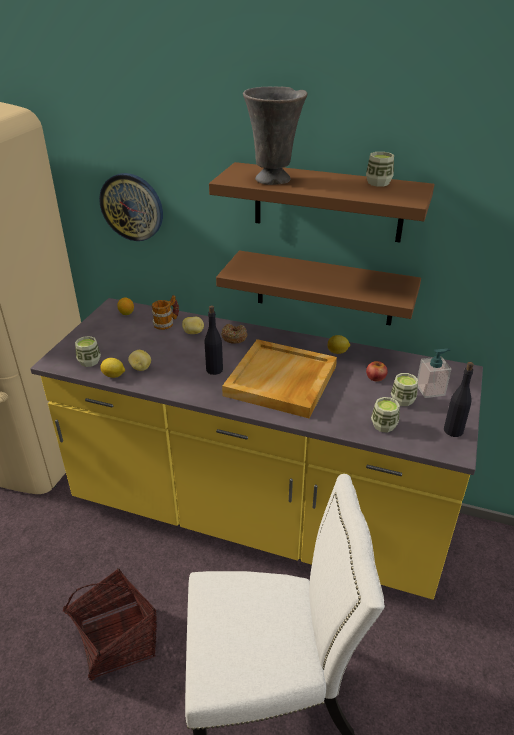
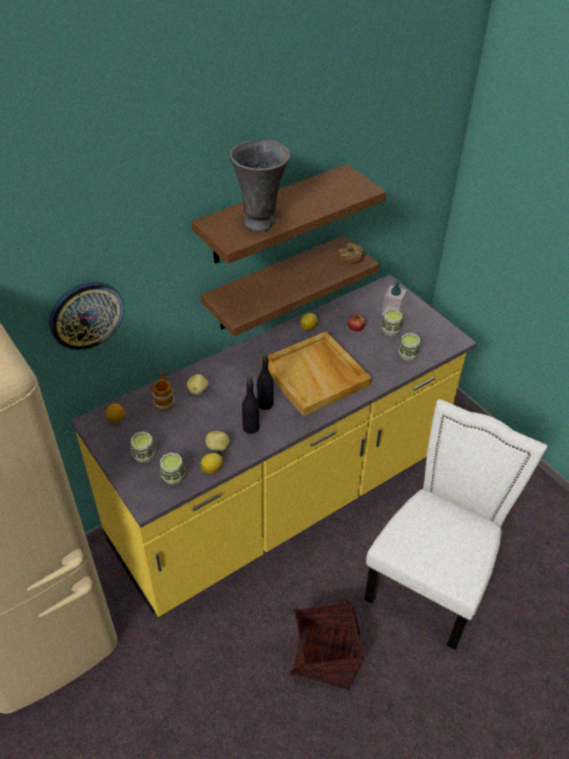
camera: 55 degrees left, 10 degrees up
(234, 337) = (231, 370): donut -> donut (351, 257)
(378, 183) = (321, 183): cup -> cup (144, 455)
(453, 430) = (438, 328): black bottle -> black bottle (250, 427)

